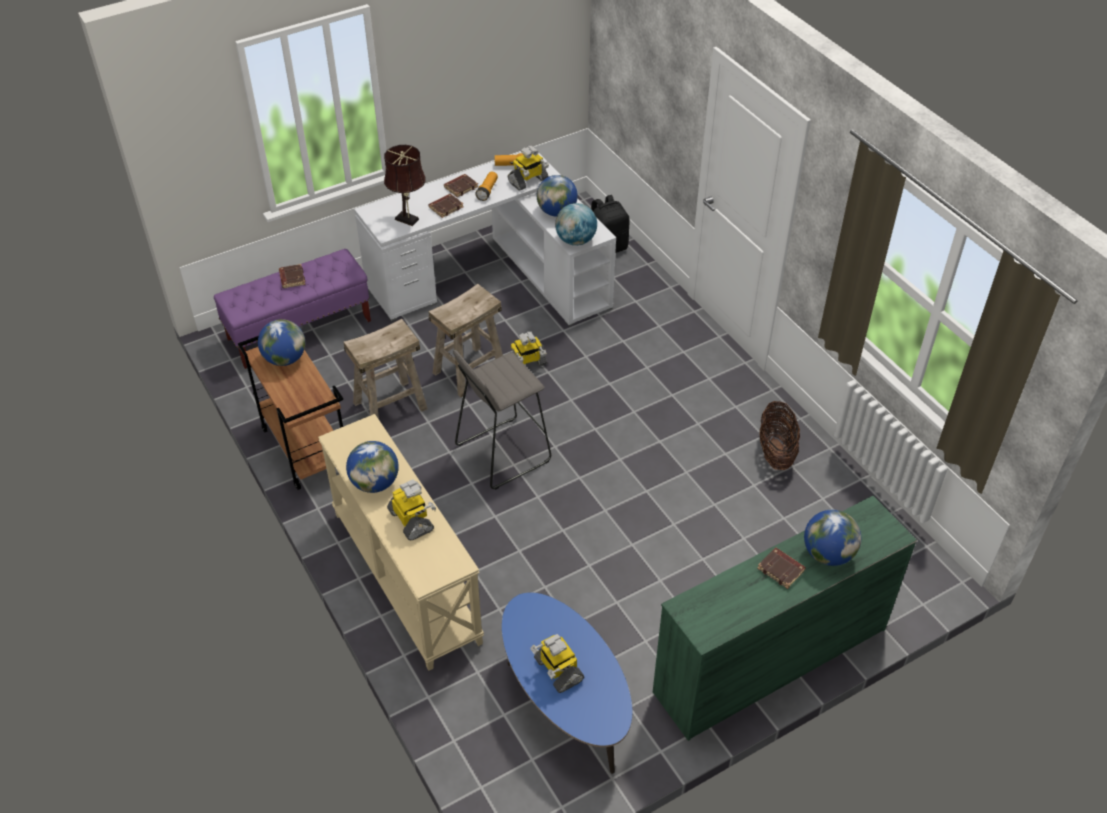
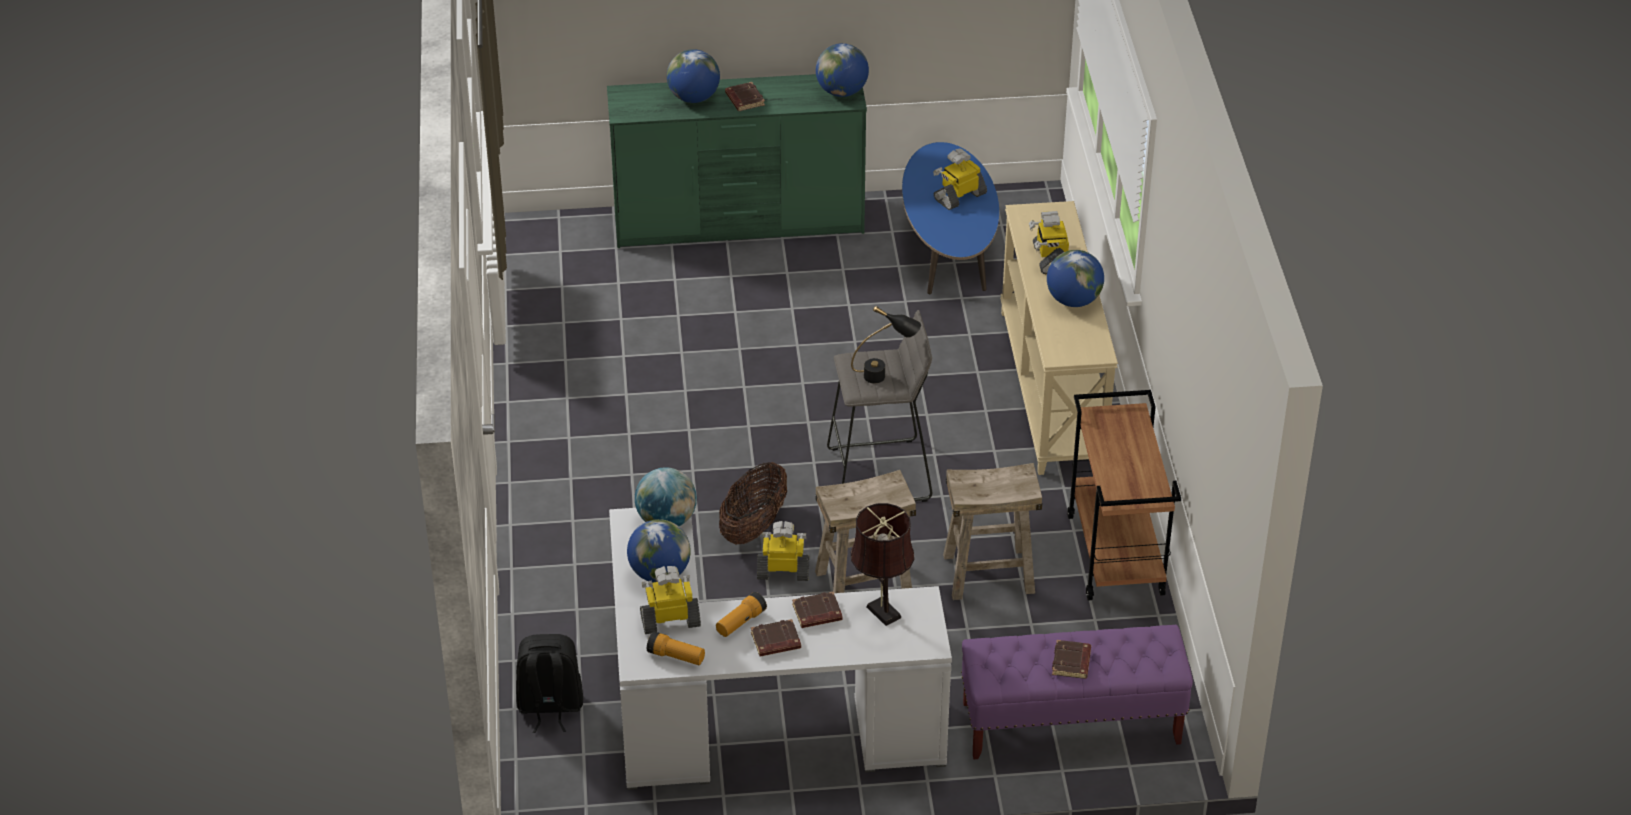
camera: 155 degrees left, 5 degrees down
(285, 359) = (1125, 479): globe -> globe (842, 91)
(495, 377) = (885, 376): none -> black table lamp
(557, 670) = (959, 196): toy robot -> toy robot turned 120 degrees counterclockwise
(776, 452) = (569, 378): basket -> basket (753, 526)

